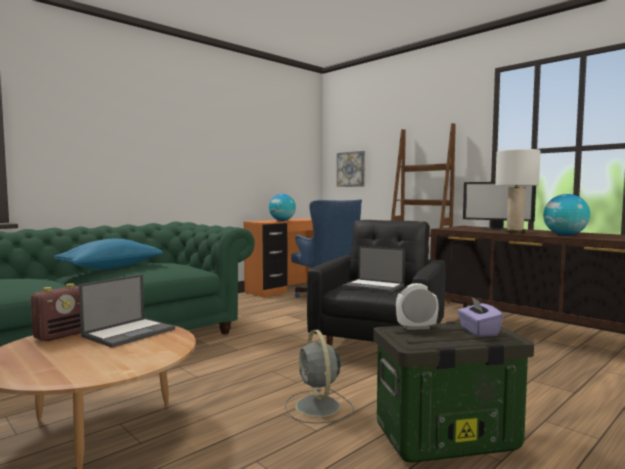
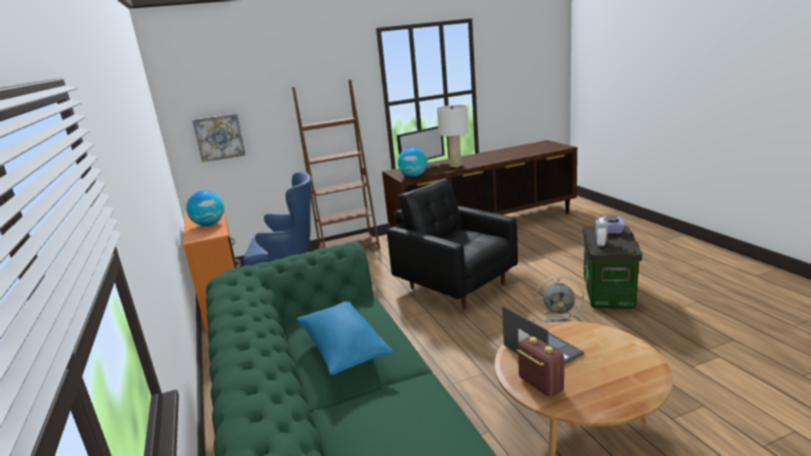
camera: 65 degrees left, 15 degrees up
(374, 286) = (463, 241): laptop -> none
(565, 235) = (482, 161): globe -> globe (413, 176)

